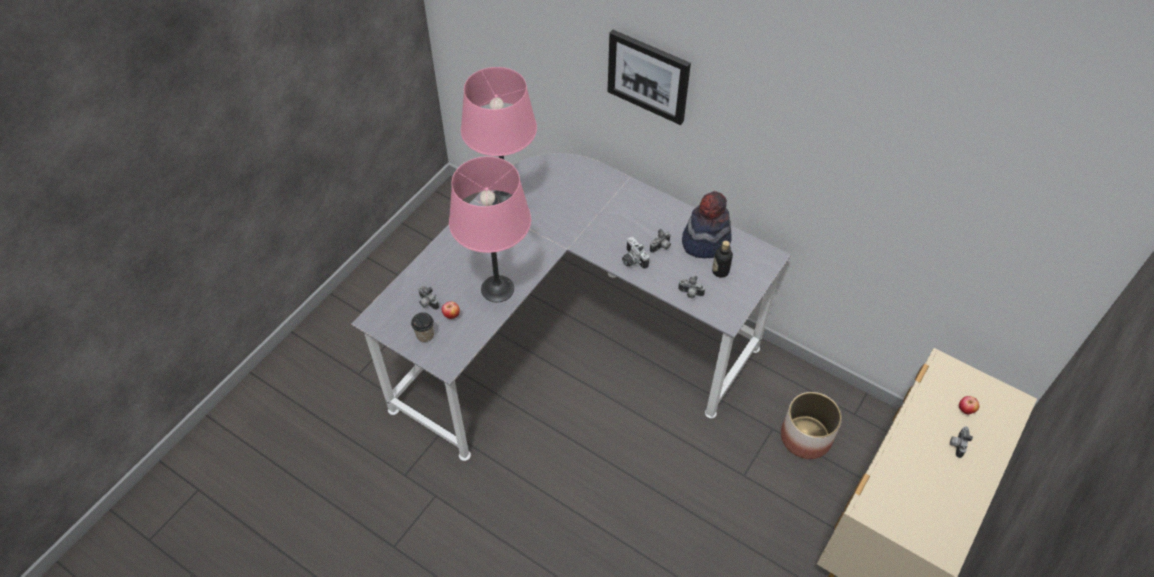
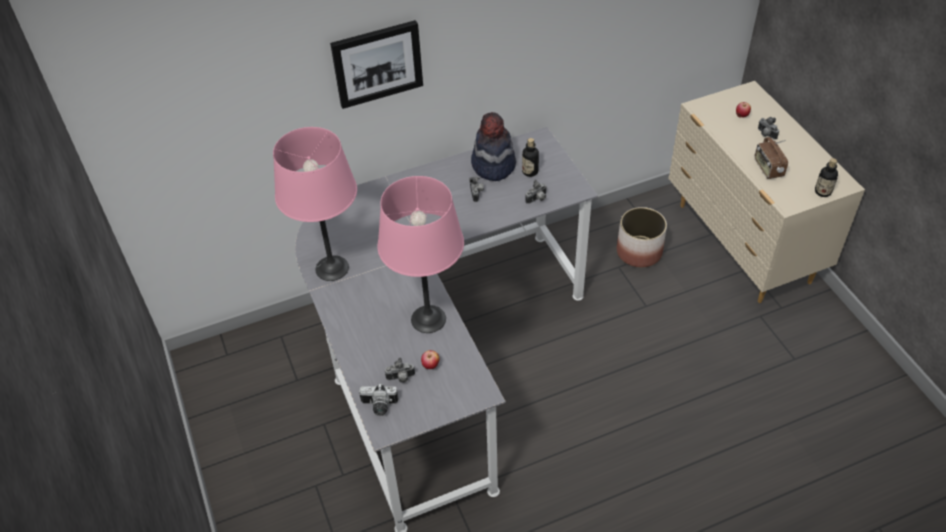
camera: 55 degrees left, 5 degrees down
(425, 335) = (437, 396): cup -> none
(632, 260) = (474, 217): camera -> camera (379, 406)
(905, 468) = (768, 168): none -> radio
(915, 535) = (822, 192): none -> bottle

